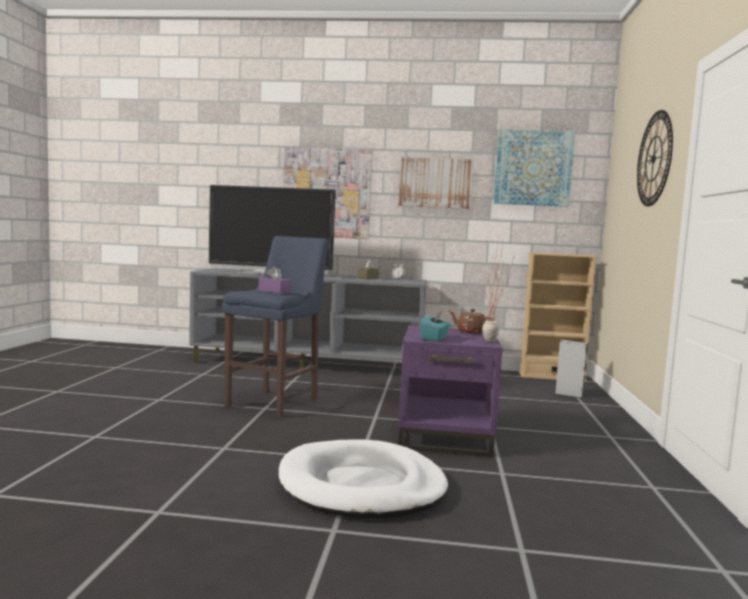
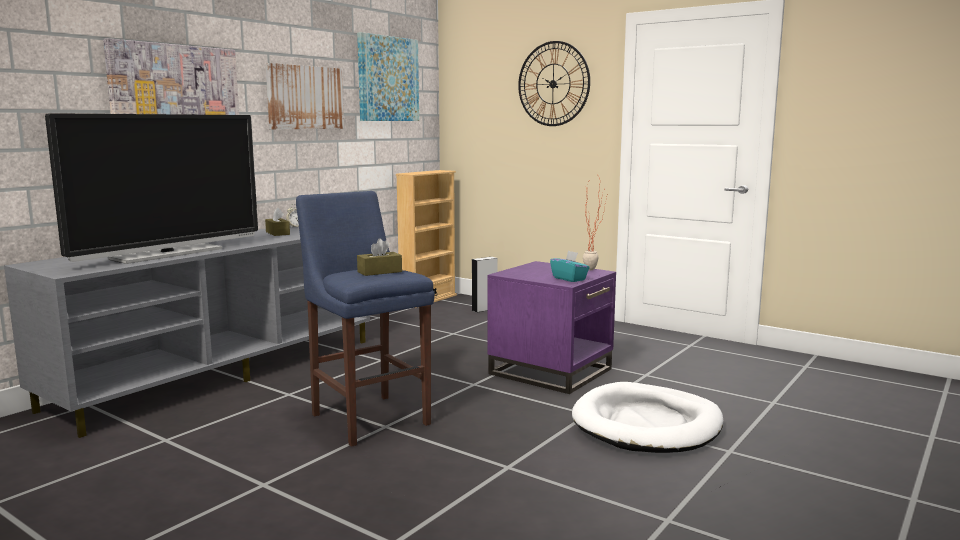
camera: 60 degrees left, 5 degrees up
(274, 291) = (379, 272): purple tissue box -> brown tissue box
(470, 332) = (540, 266): brown teapot -> none

